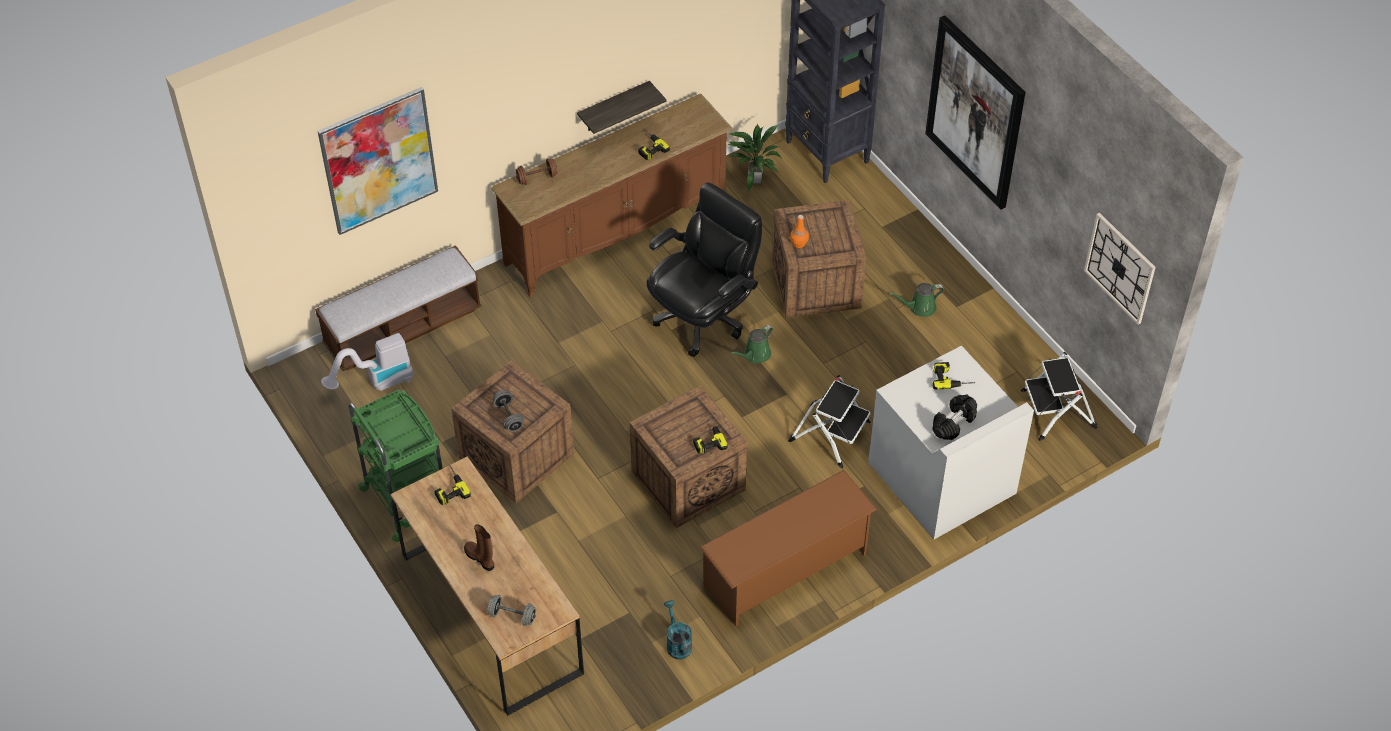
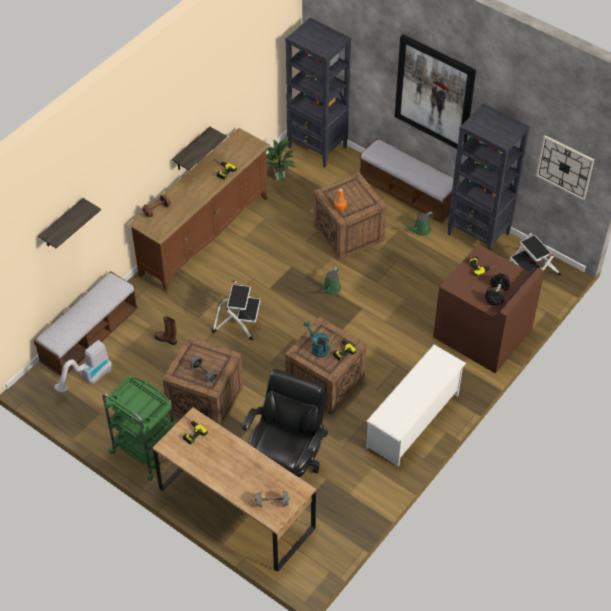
camera: 20 degrees left, 0 degrees up
(379, 161) = (62, 224): picture -> shelf
(480, 558) = (233, 471): brown boot -> brown boot (166, 339)
(677, 643) = (366, 489): turquoise watering can -> turquoise watering can (317, 348)
(703, 317) = (286, 274): black office chair -> black office chair (286, 463)
(786, 570) = (413, 421): brown shoe rack -> white shoe rack
(830, 433) = (401, 325): step ladder -> step ladder (237, 320)
(926, 251) = (408, 193): none -> bench
(940, 478) = (482, 333): white washing machine -> brown washing machine
(1002, 337) = (478, 235): none -> black bookcase

